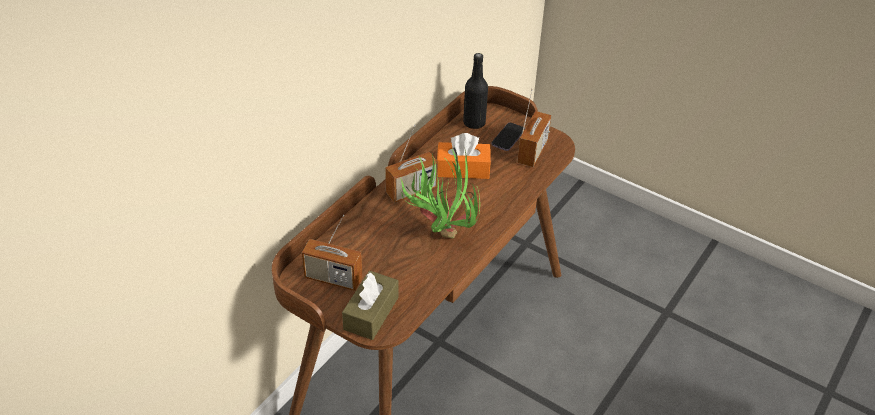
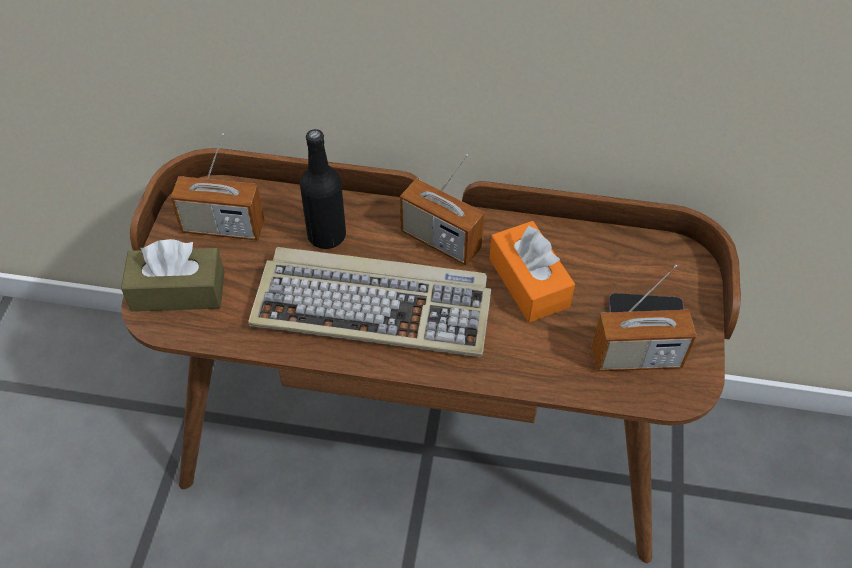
camera: 65 degrees right, 10 degrees up
(333, 278) = (223, 227): radio -> radio turned 75 degrees counterclockwise
(440, 231) = (375, 306): potted plant -> keyboard
(474, 123) = (647, 256): black bottle -> black bottle (326, 236)

